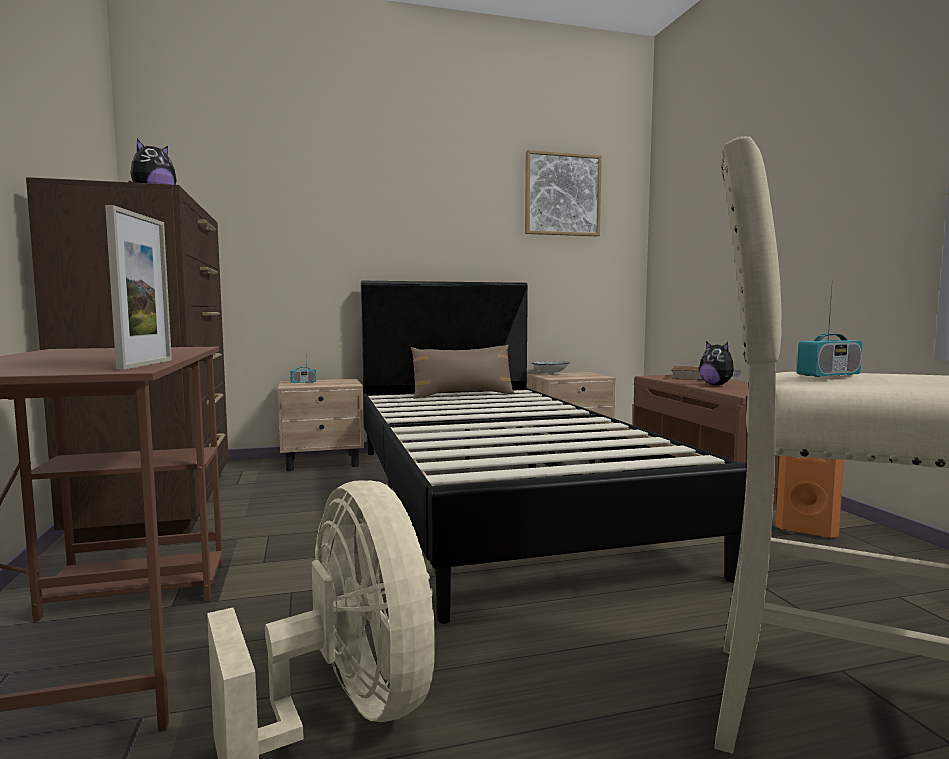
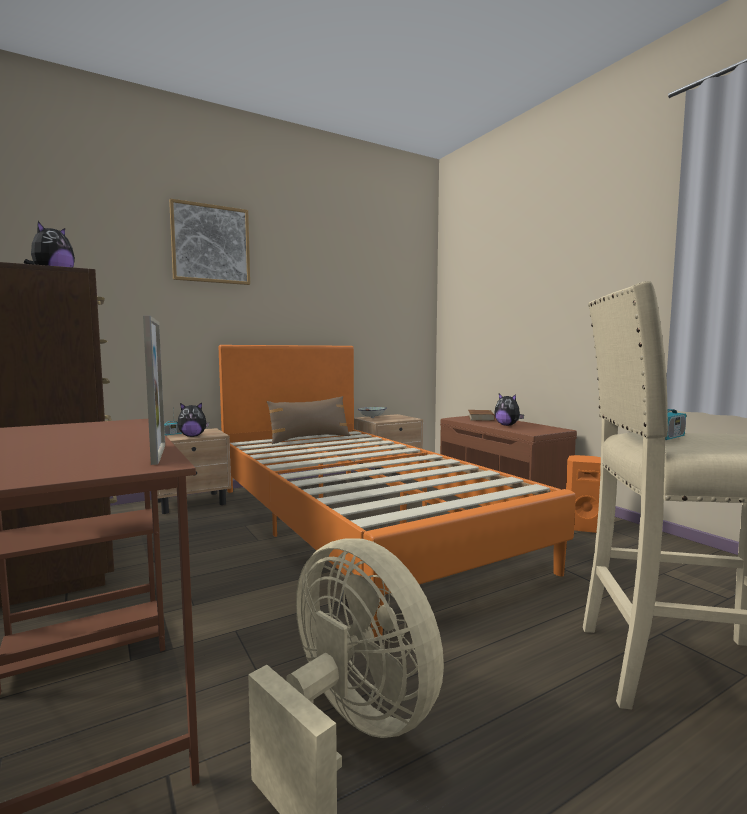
camera: 15 degrees left, 0 degrees up
(322, 385) = (192, 436): none -> plush toy
(496, 497) = (356, 522): black bed -> orange bed
(562, 195) = (376, 276): picture -> picture (210, 244)

